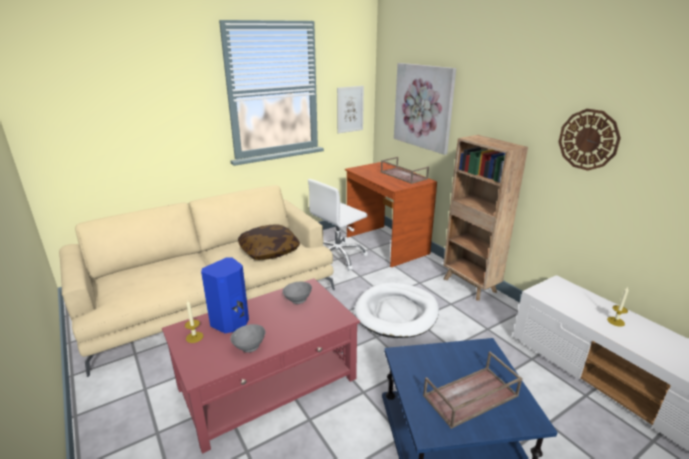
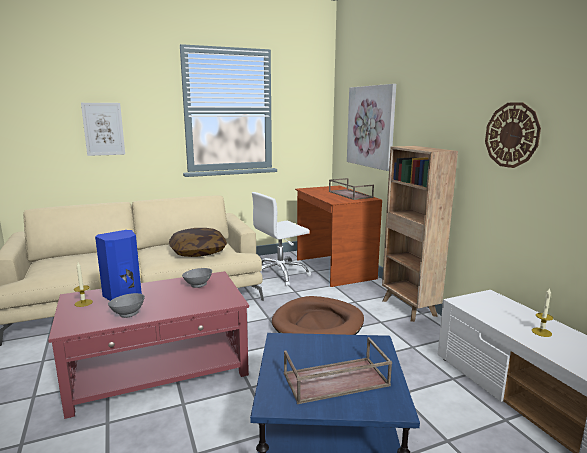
camera: 10 degrees right, 10 degrees down
(350, 109) = (306, 134): picture -> picture (103, 129)
(396, 313) = (318, 324): white dog bed -> brown dog bed

